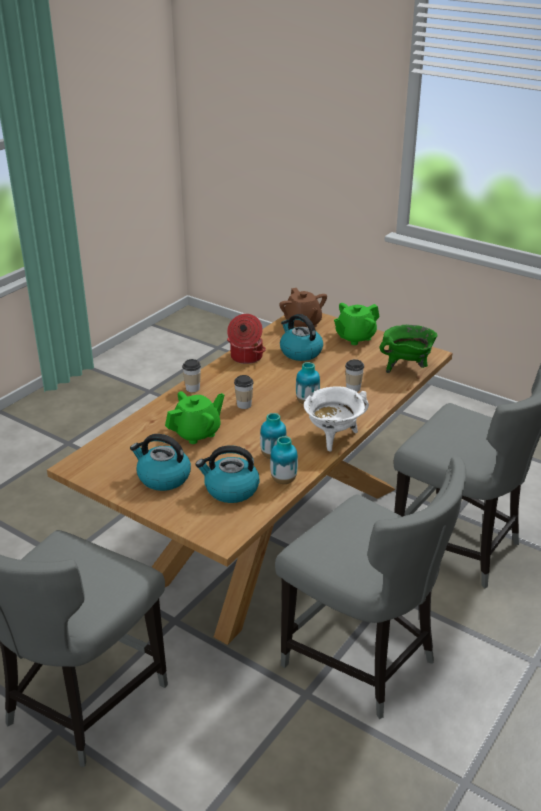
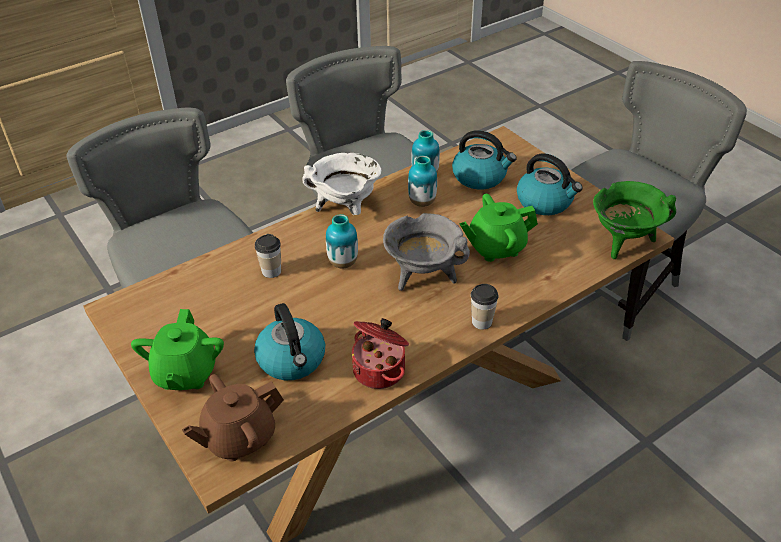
camera: 160 degrees left, 10 degrees up
(244, 405) = (423, 276): cup -> grey cooking pot
(302, 323) = (239, 437): brown teapot -> brown teapot turned 120 degrees counterclockwise
(355, 337) = (185, 373): green teapot -> green teapot turned 105 degrees clockwise
(407, 368) = (173, 290): green cooking pot -> green cooking pot (623, 242)

